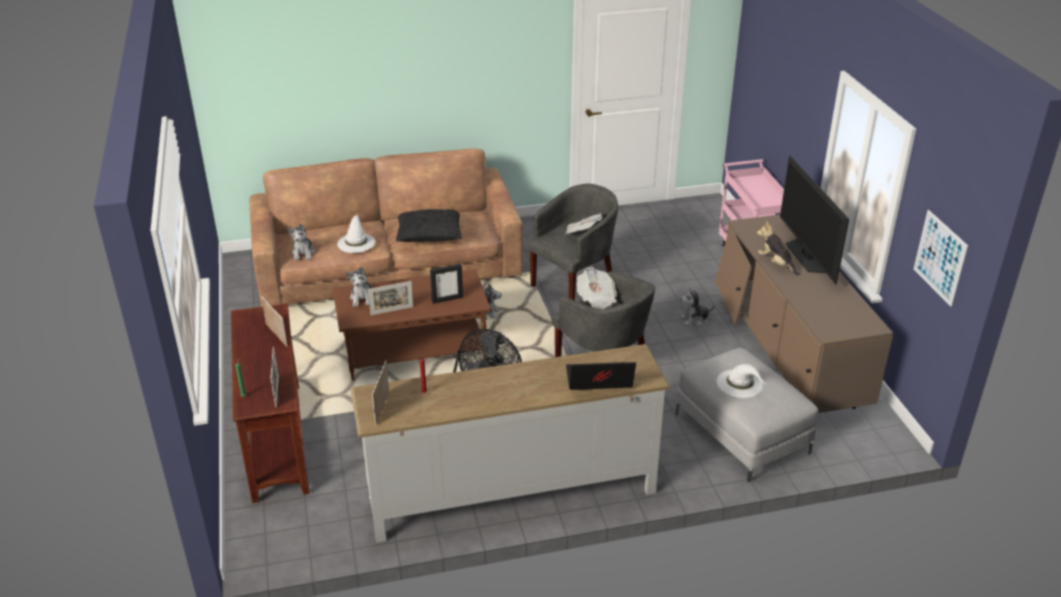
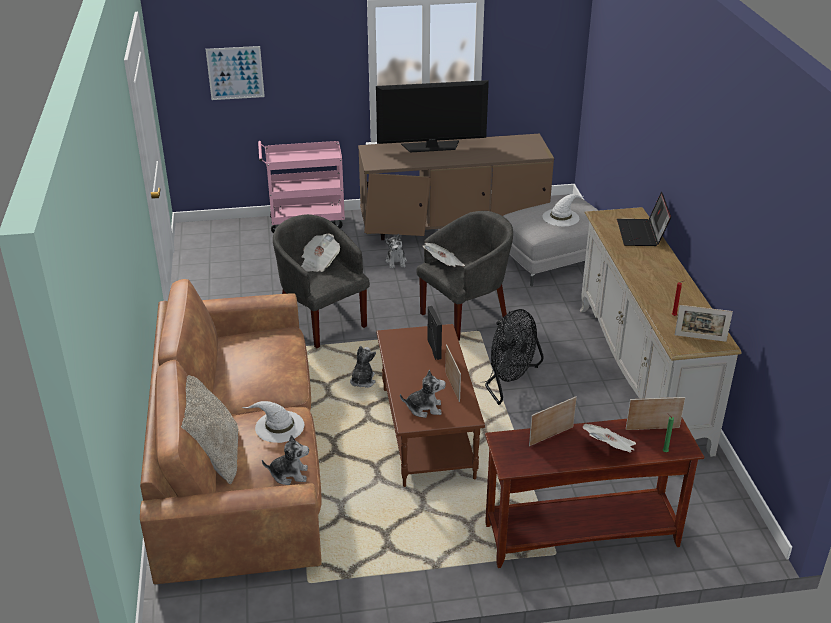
camera: 85 degrees left, 0 degrees up
(254, 365) = (609, 449): none -> newspaper
(331, 225) = (215, 456): none -> beige pillow
(429, 236) = (279, 369): black pillow -> none
(776, 263) = (441, 160): plush toy -> none
(940, 257) = (544, 62): picture -> picture (235, 73)

